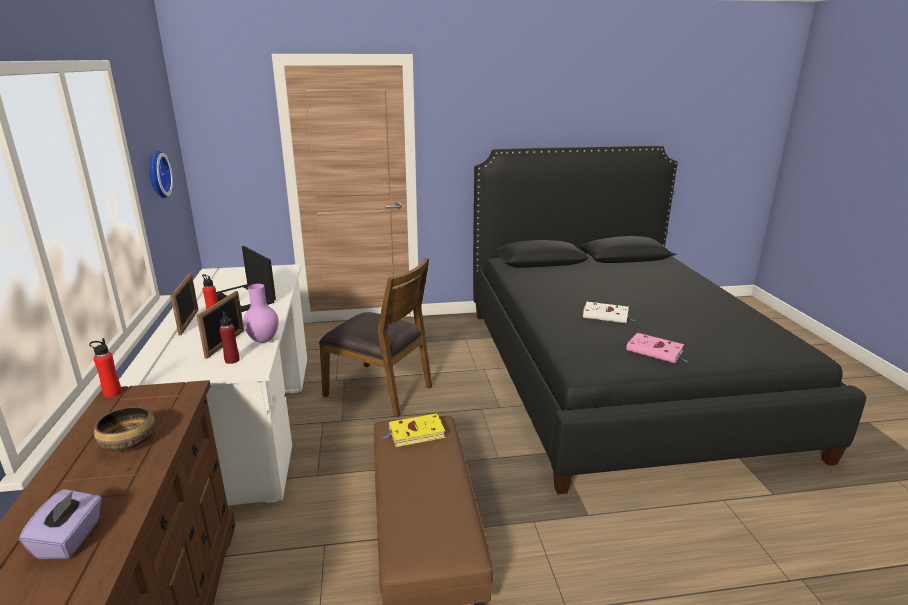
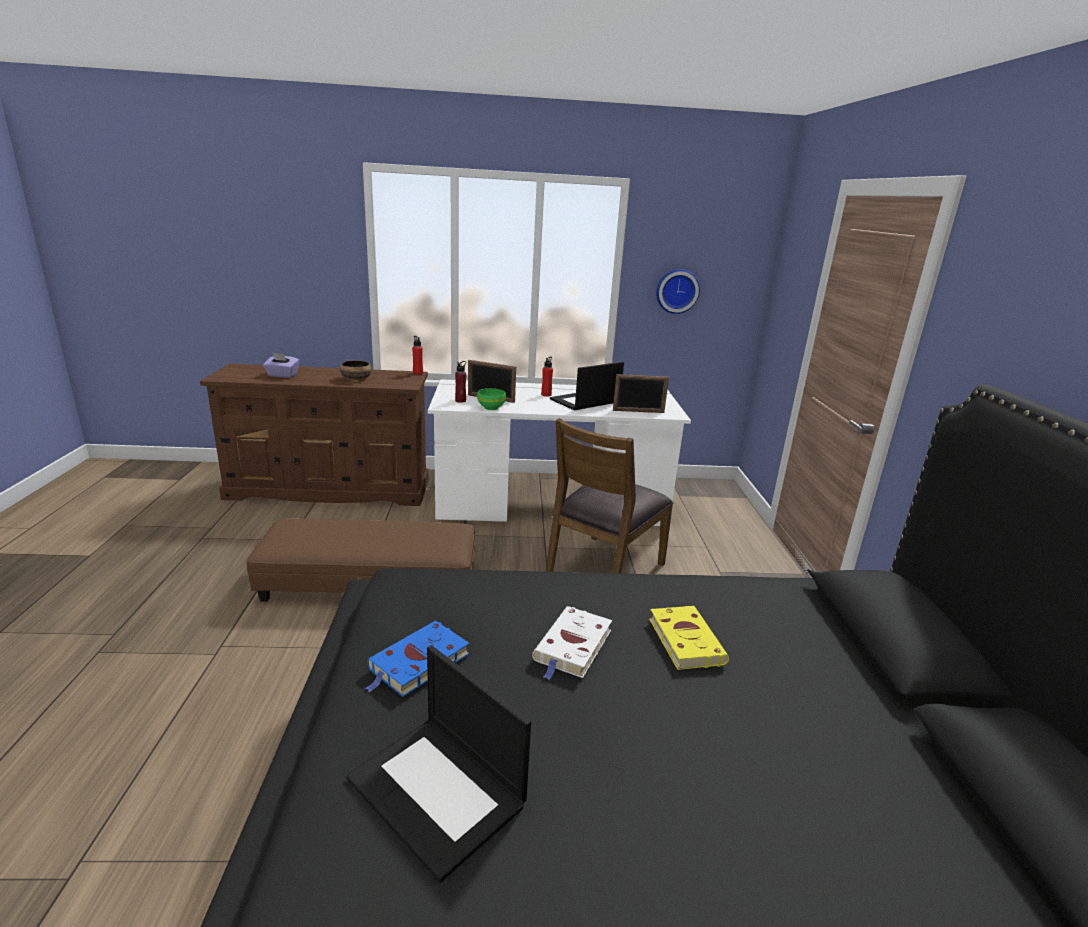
camera: 95 degrees right, 0 degrees up
(189, 322) = (537, 389): picture frame -> picture frame (638, 411)
(264, 340) = (491, 408): purple vase -> green bowl
(415, 433) = (434, 535): yellow book -> yellow book (684, 639)
(656, 351) = (417, 663): pink book -> blue book
(720, 338) = (438, 792): none -> laptop

